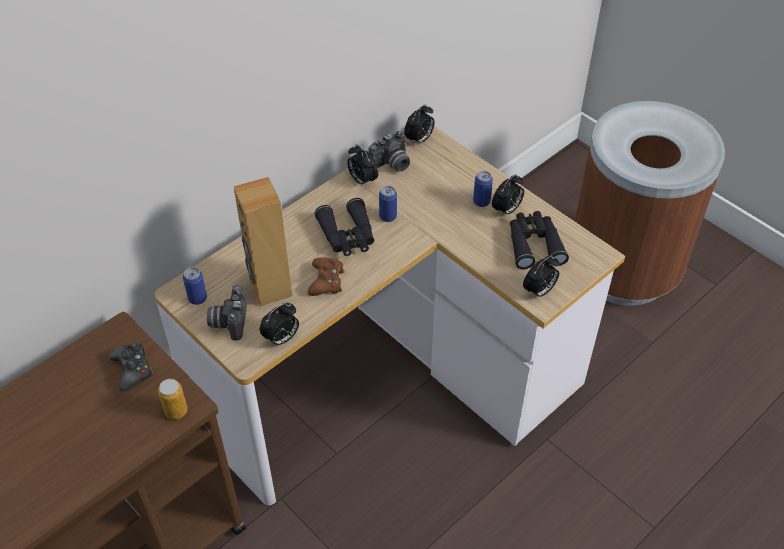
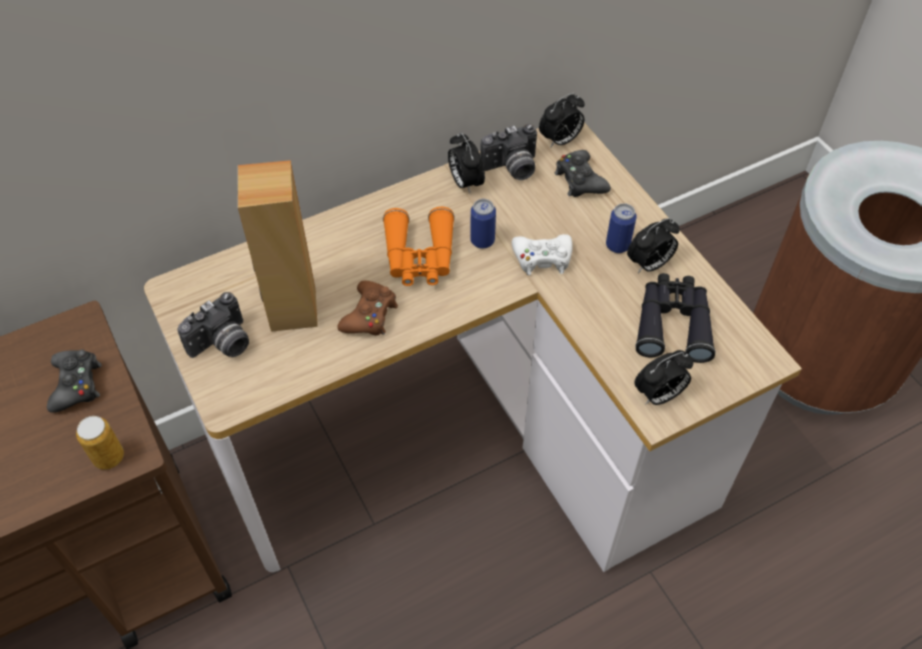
camera: 15 degrees right, 5 degrees up
(197, 298) = (195, 303): can -> none
(228, 321) = (223, 344): camera -> camera turned 150 degrees counterclockwise
(281, 339) = (282, 385): alarm clock -> none
(348, 236) = (419, 257): black binoculars -> orange binoculars
(433, 220) = (542, 258): none -> white game controller
(442, 164) = (580, 180): none -> black game controller

